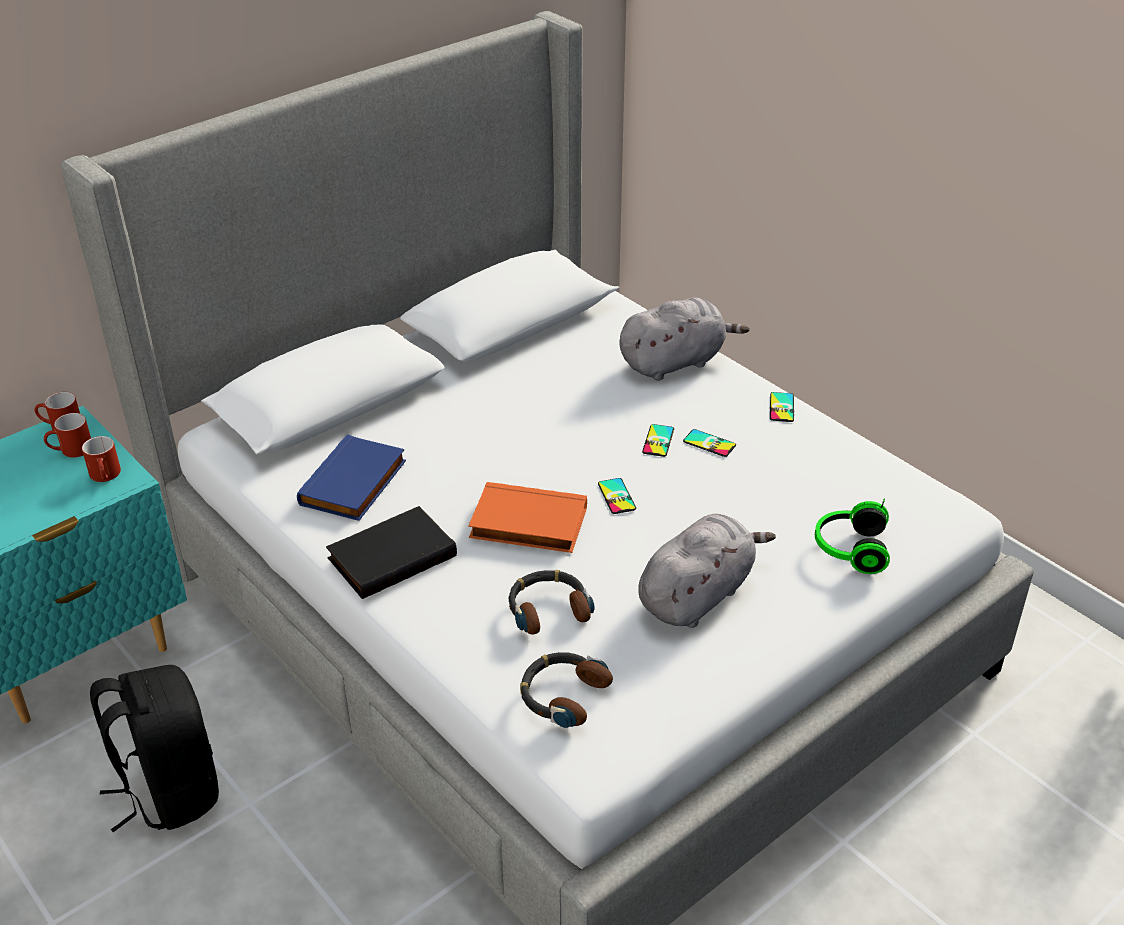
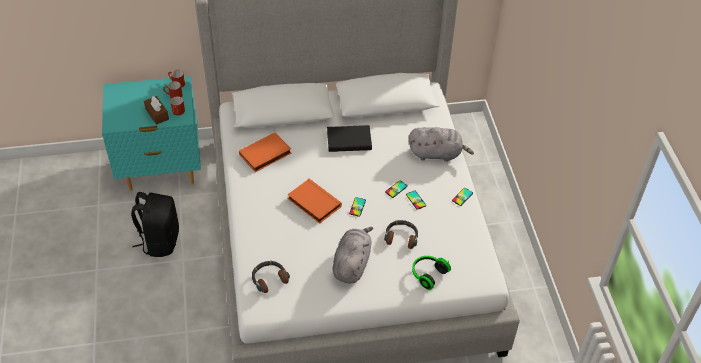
camera: 30 degrees right, 10 degrees up
(58, 495) = (157, 114): none -> brown tissue box
(355, 484) = (265, 155): blue book -> orange book
(391, 556) = (255, 193): black book -> black book (349, 140)
(548, 608) = (291, 242): headphones -> headphones (401, 236)
(698, 595) = (352, 264): grey plush toy -> grey plush toy turned 60 degrees counterclockwise

